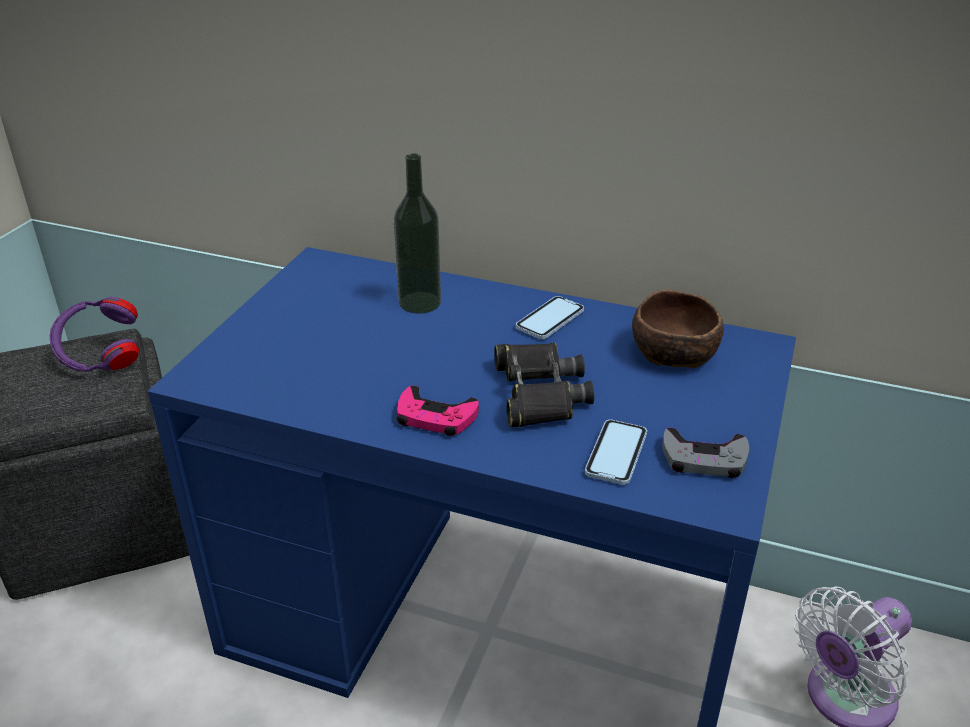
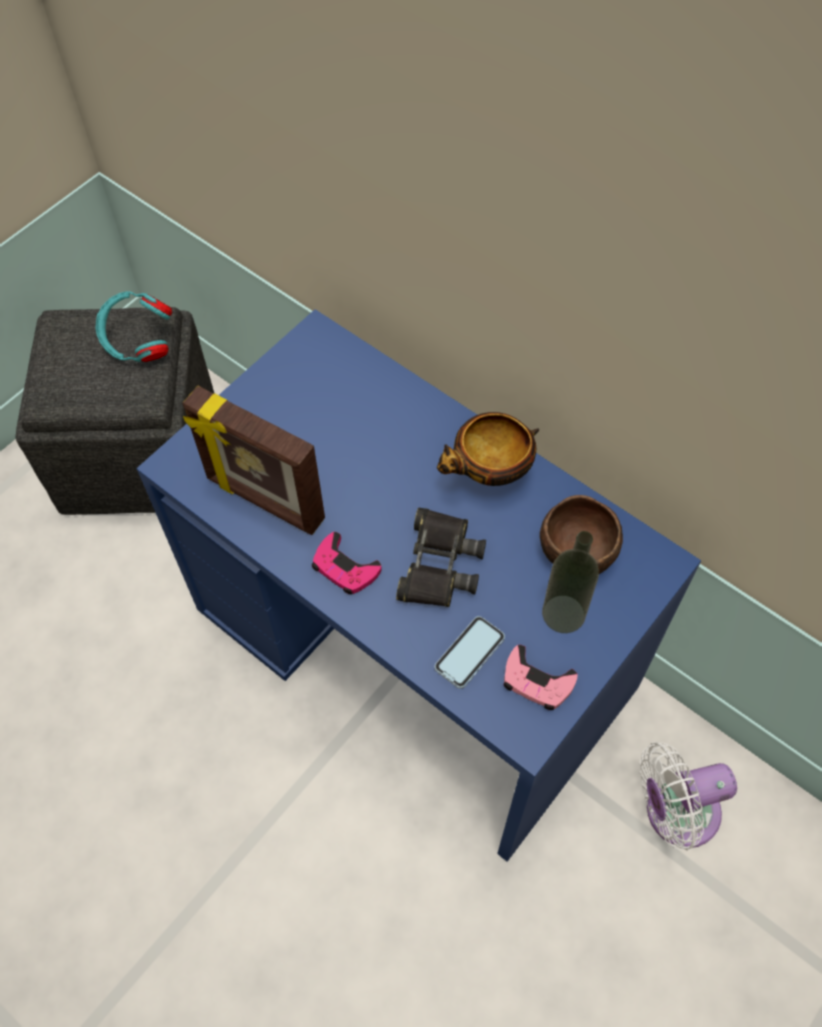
camera: 20 degrees right, 25 degrees up
(101, 360) = (139, 344): purple headphones -> turquoise headphones
(314, 385) = (264, 500): none -> picture frame
(419, 302) = (385, 418): bottle -> bottle (563, 614)
(550, 320) = (489, 474): phone -> bowl
(704, 459) = (537, 681): grey game controller -> pink game controller

